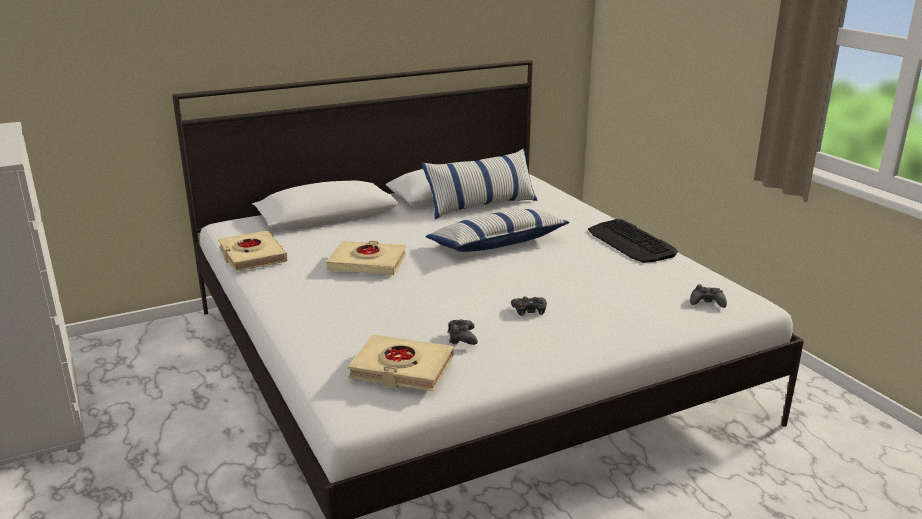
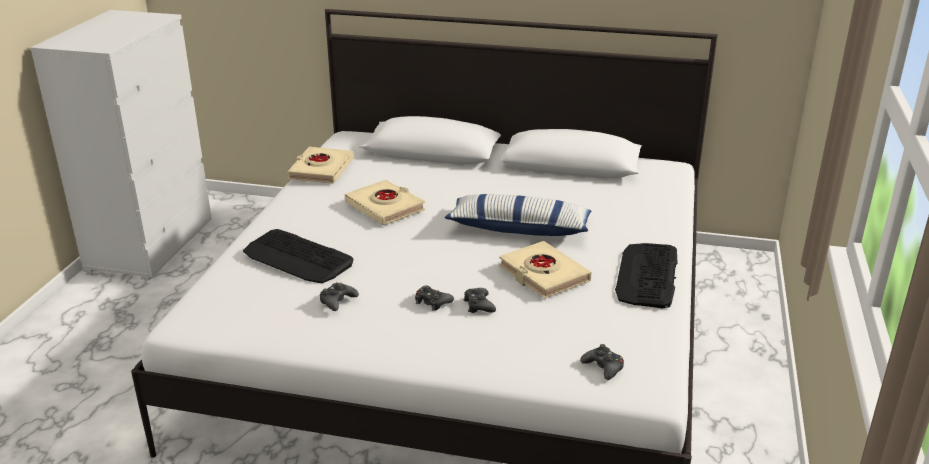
camera: 40 degrees right, 5 degrees up
(367, 322) = (298, 258): none -> keyboard
(401, 369) = (256, 306): beige book -> beige book (543, 274)
(481, 206) = (574, 185): pillow -> none
(564, 299) = (478, 305): none -> black game controller

